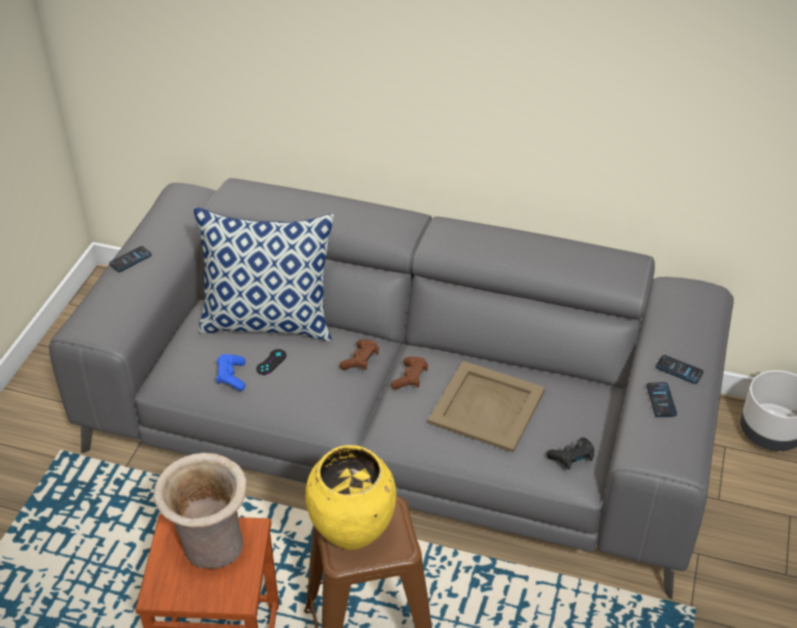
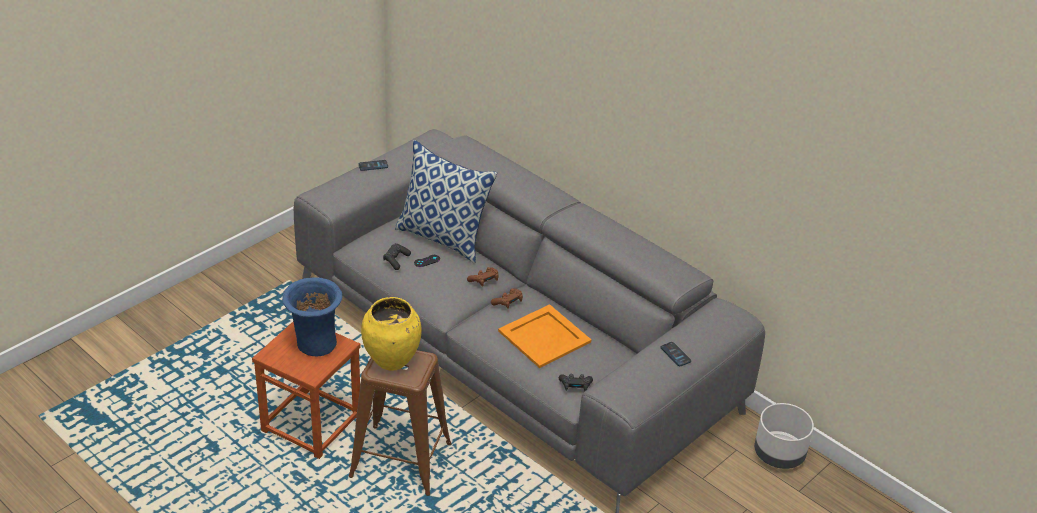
camera: 25 degrees right, 5 degrees down
(211, 548) = (314, 344): beige vase -> blue vase
(231, 377) = (396, 260): blue game controller -> black game controller
(486, 405) = (544, 336): beige tray -> orange tray
(661, 400) = (646, 366): phone -> none

